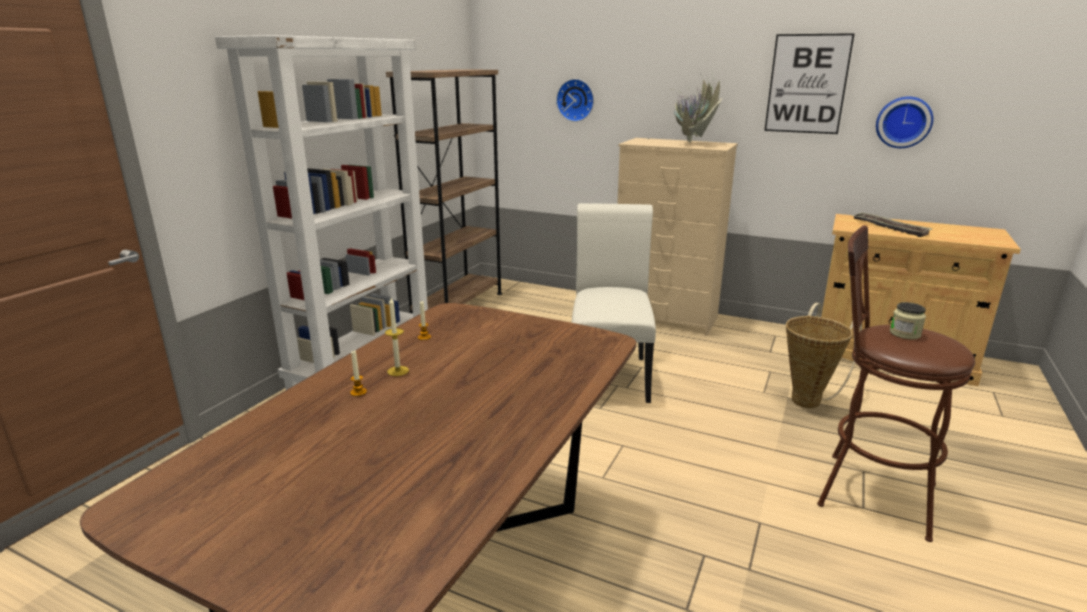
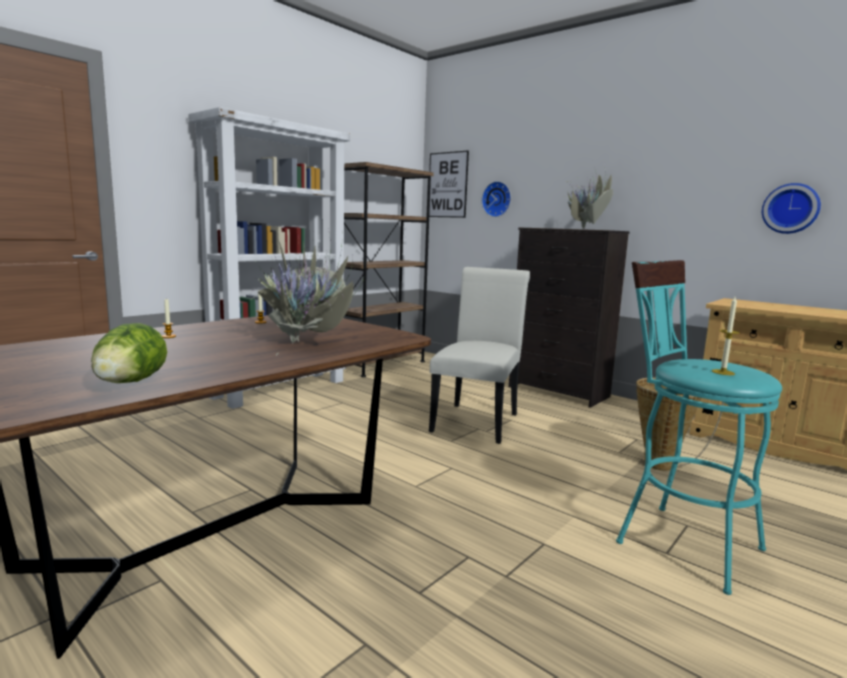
camera: 15 degrees right, 10 degrees down
(398, 371) = (214, 332): candle -> candle (723, 372)
(435, 505) = (129, 383): none -> lettuce
(525, 377) = (306, 344): none -> potted plant
(665, 318) = (558, 392): beige dresser -> black dresser
(807, 84) = (695, 177): picture -> picture (447, 185)
(864, 491) = (677, 540): brown stool -> turquoise stool
(889, 228) = (770, 306): tray -> none
(905, 334) = (710, 363): jar -> none

